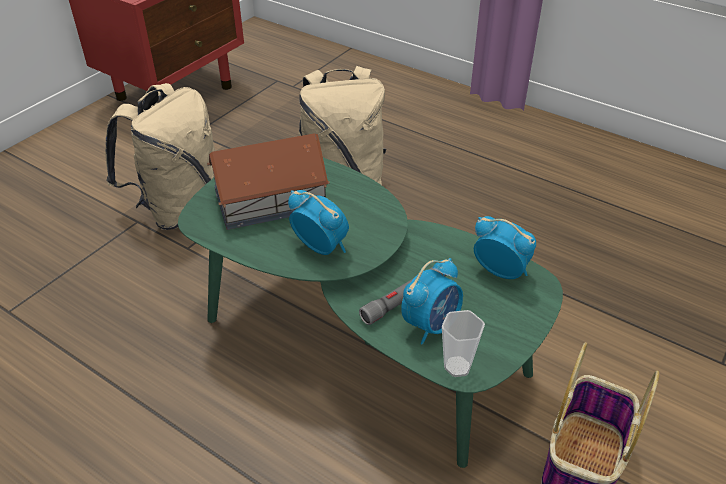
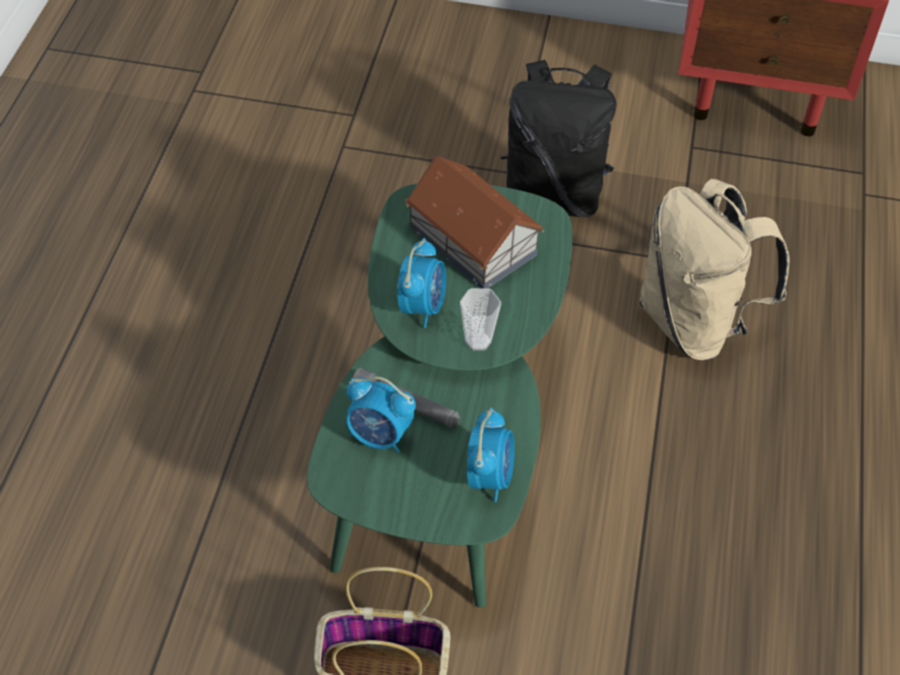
camera: 65 degrees right, 10 degrees up
(178, 207) = (553, 194): beige backpack -> black backpack
(457, 366) = (335, 472): cup -> cup (478, 341)

